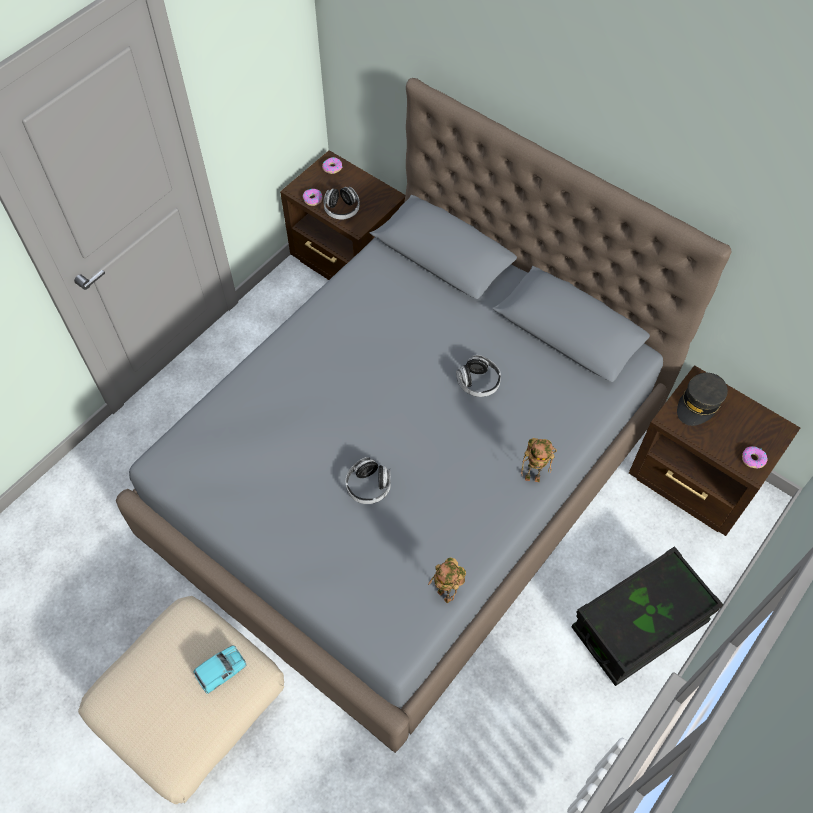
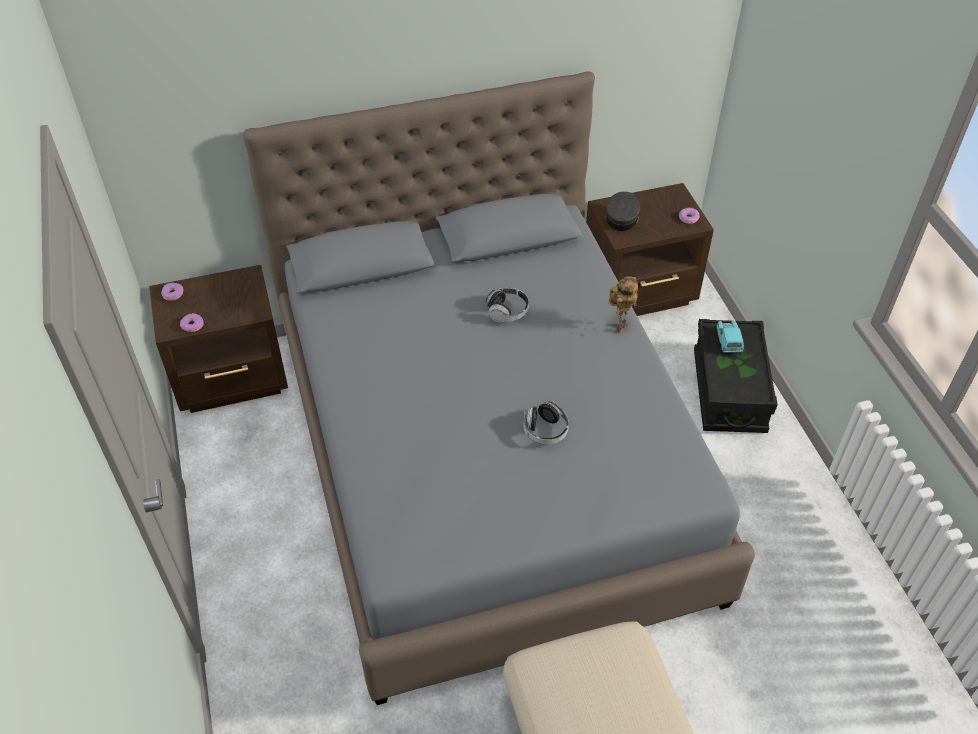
camera: 55 degrees left, 10 degrees down
(222, 671) = (612, 659): turquoise toy car -> turquoise toy car (728, 342)
(342, 210) = (228, 312): headphones -> none
(446, 595) = (683, 433): toy robot -> none
(699, 404) = (622, 217): grey cap -> grey cap turned 150 degrees counterclockwise

